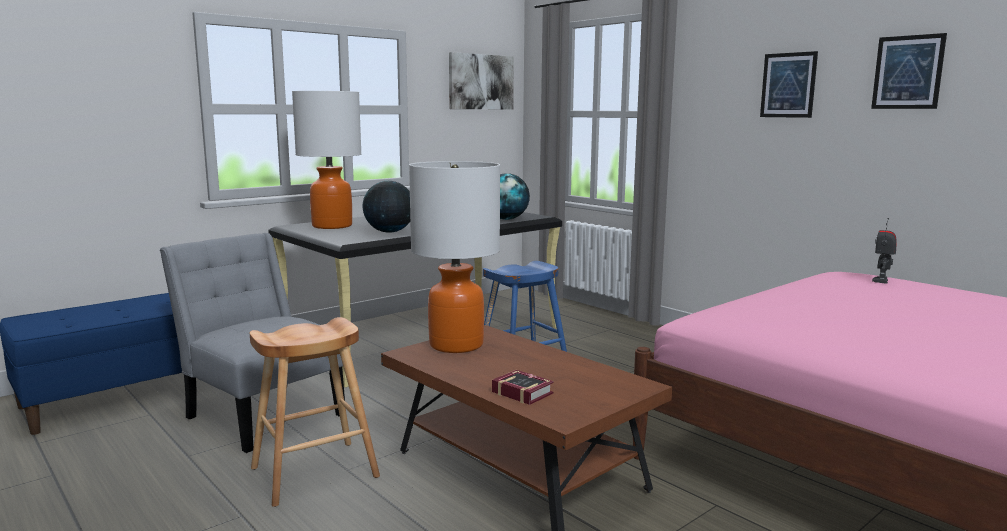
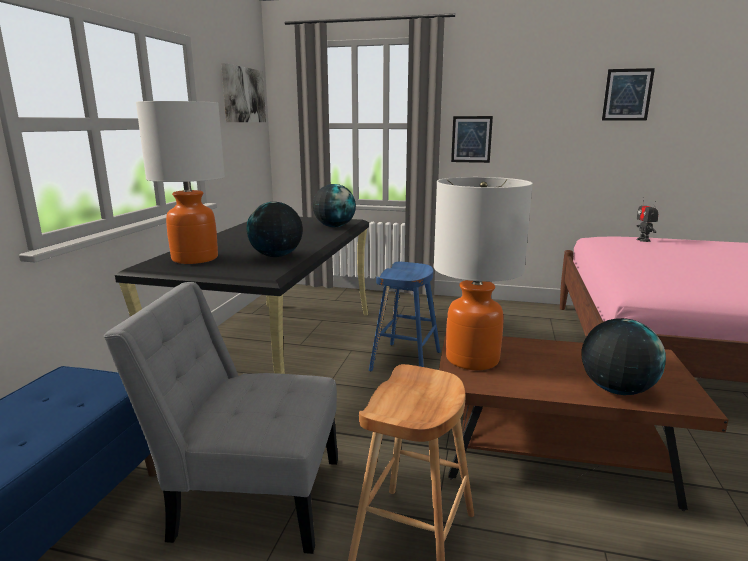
camera: 35 degrees left, 5 degrees up
(521, 391) = (616, 389): book -> globe
(788, 85) = (537, 102): picture -> picture (471, 139)

